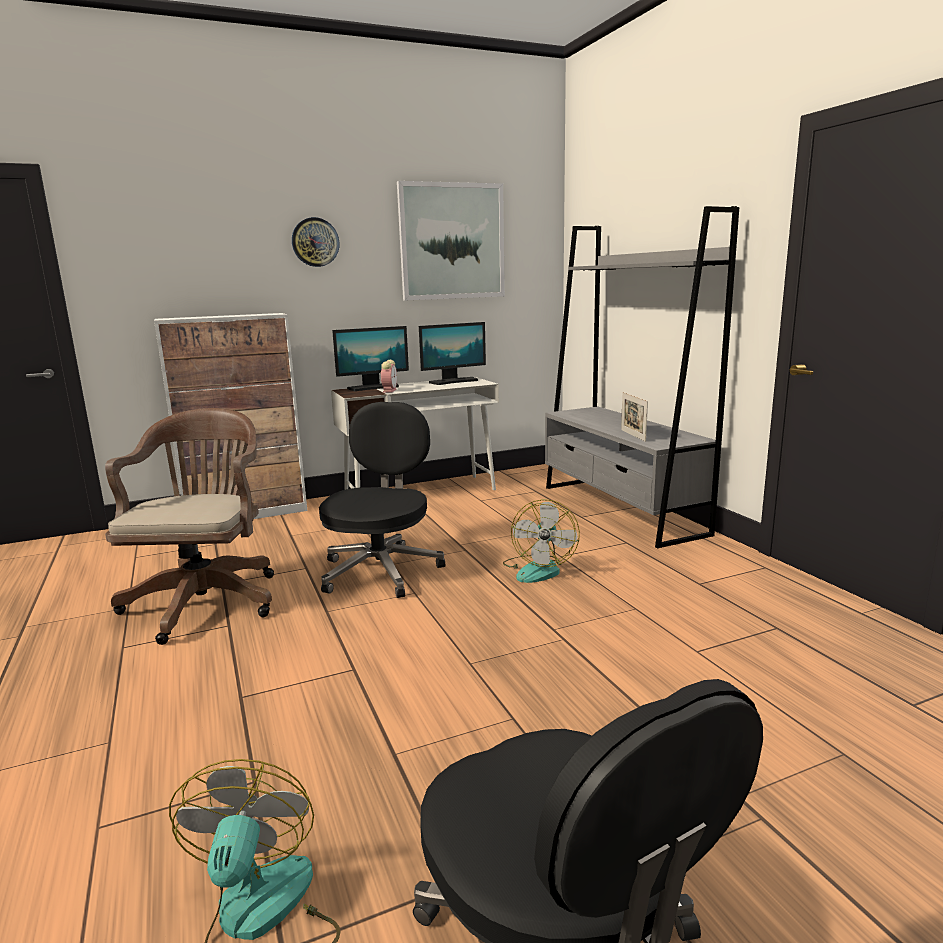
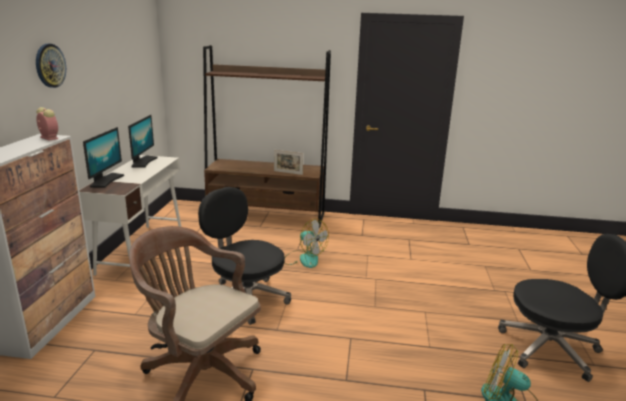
camera: 60 degrees left, 5 degrees up
(389, 390) = (130, 180): alarm clock -> alarm clock (48, 138)
(452, 241) = (117, 55): picture -> none
(621, 509) = (266, 216): grey bookcase -> brown bookcase

